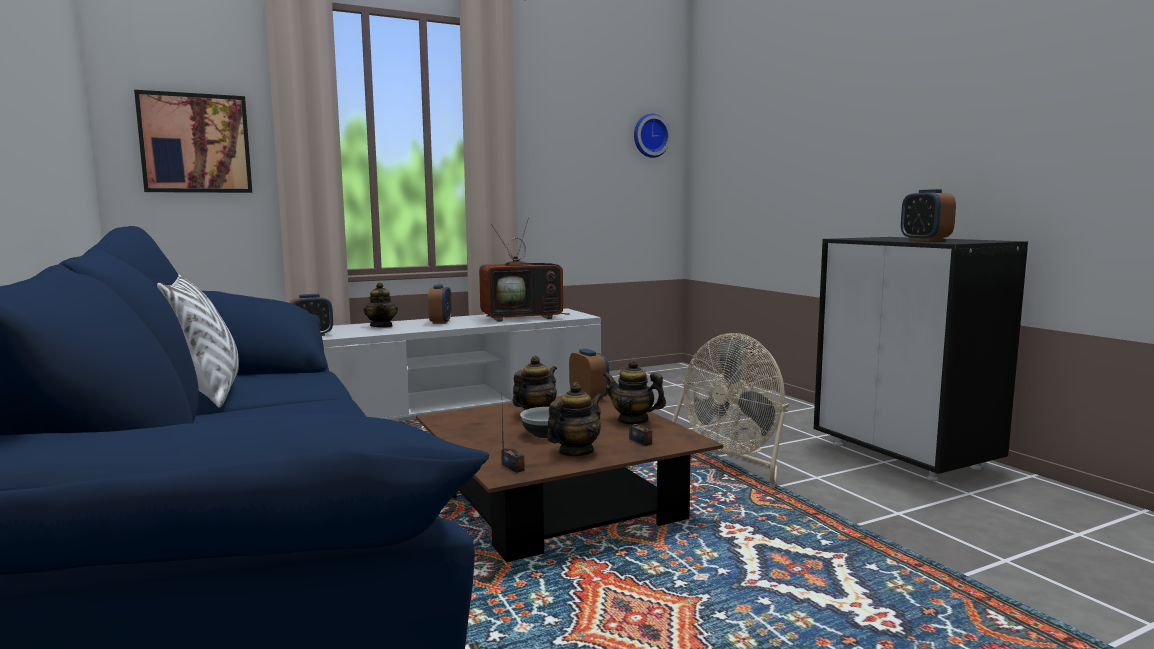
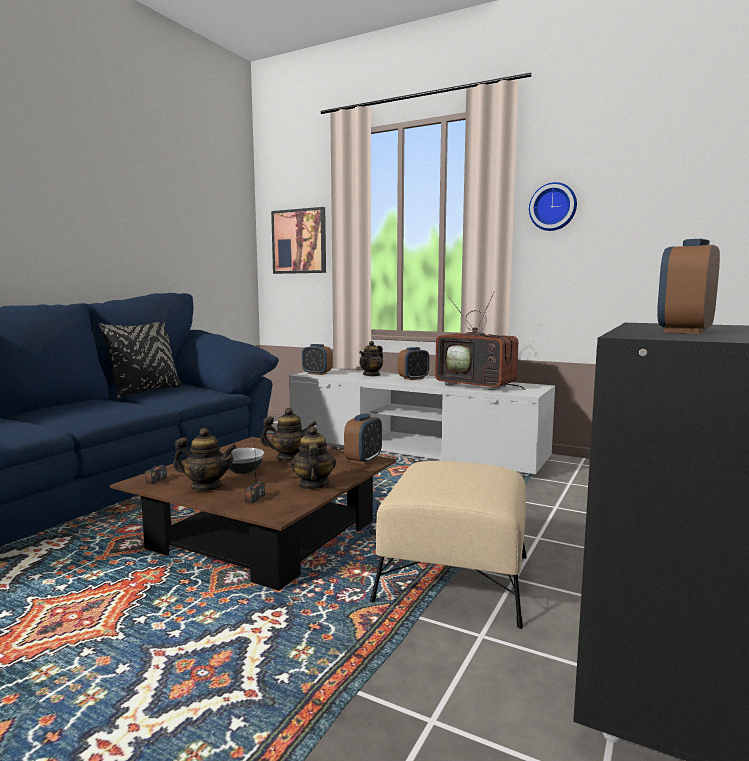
camera: 55 degrees right, 0 degrees up
(208, 394) = (145, 391): white pillow -> black pillow
(650, 136) = (701, 193): wall clock -> wall clock (553, 207)
(734, 463) = (453, 579): beige fan -> beige ottoman

